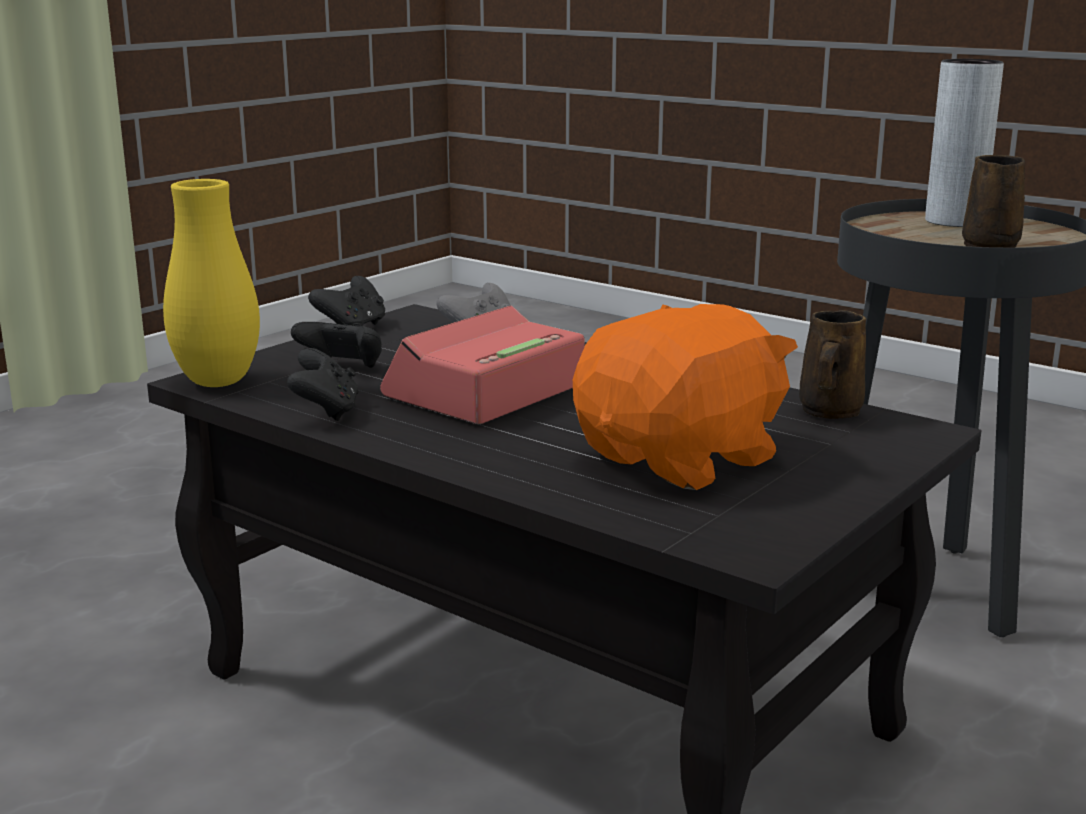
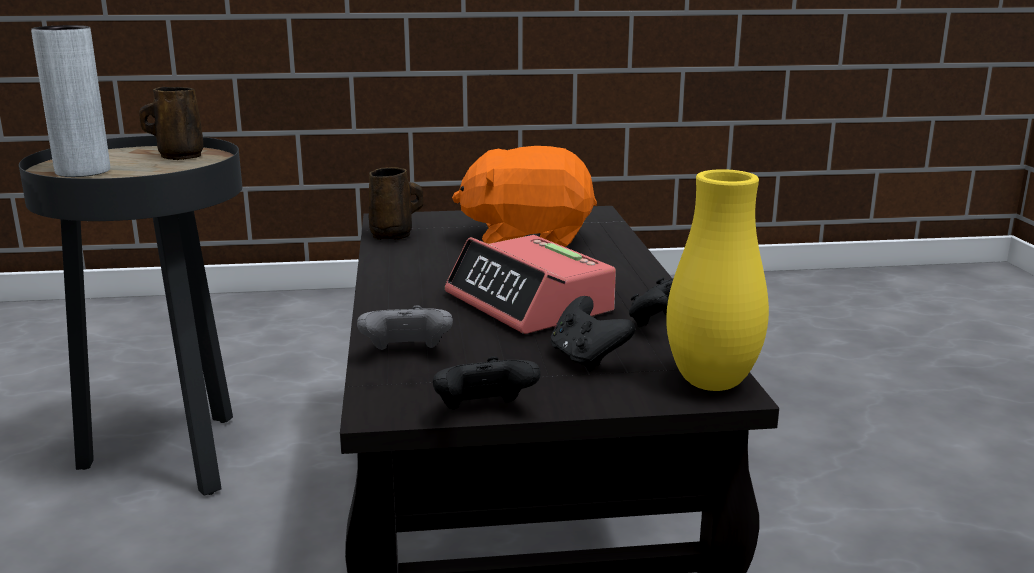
camera: 135 degrees left, 0 degrees up
(484, 391) = (529, 303): alarm clock -> alarm clock turned 60 degrees clockwise

